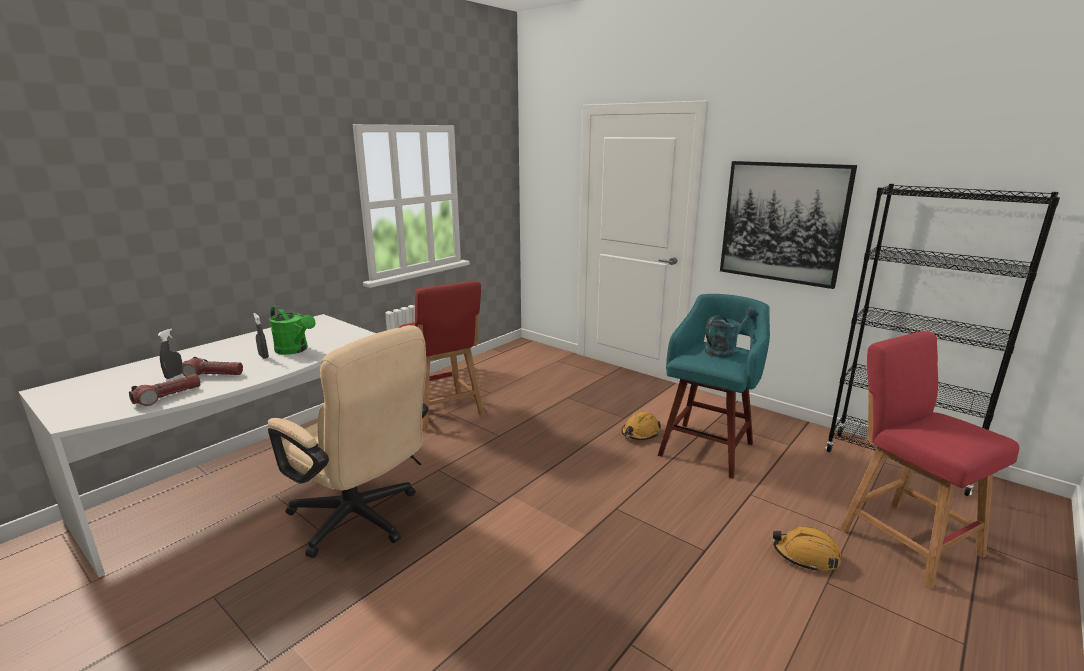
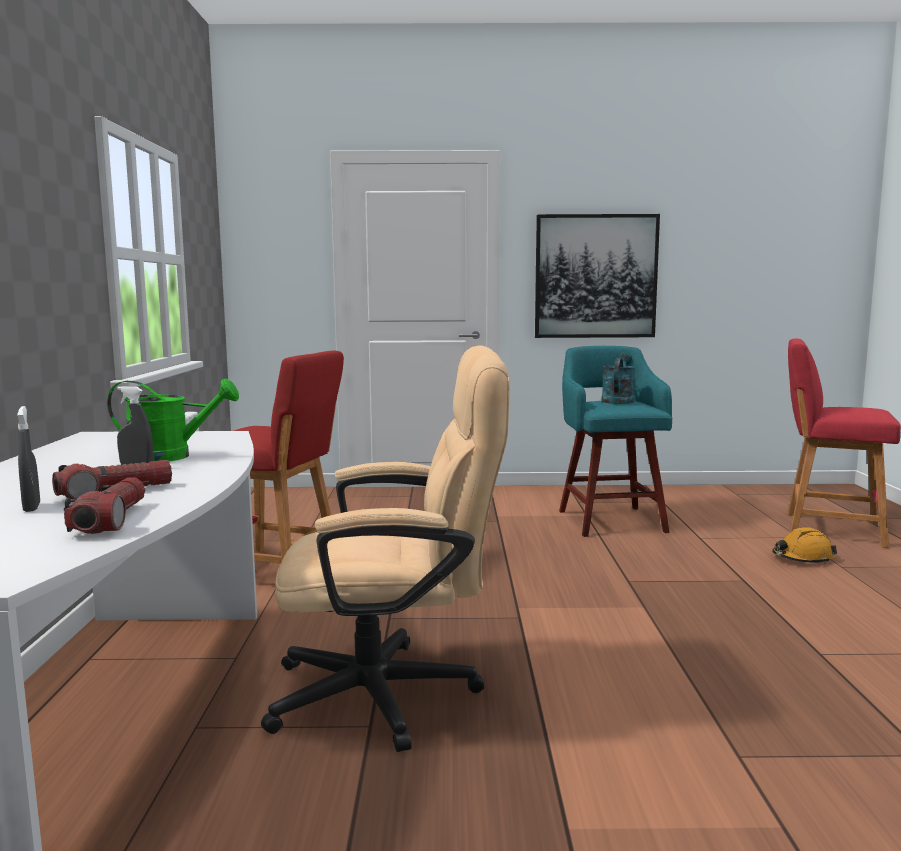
camera: 40 degrees left, 10 degrees down
(640, 433) = (536, 527): orange hard hat -> none
(897, 462) = (744, 492): black bookcase -> none

